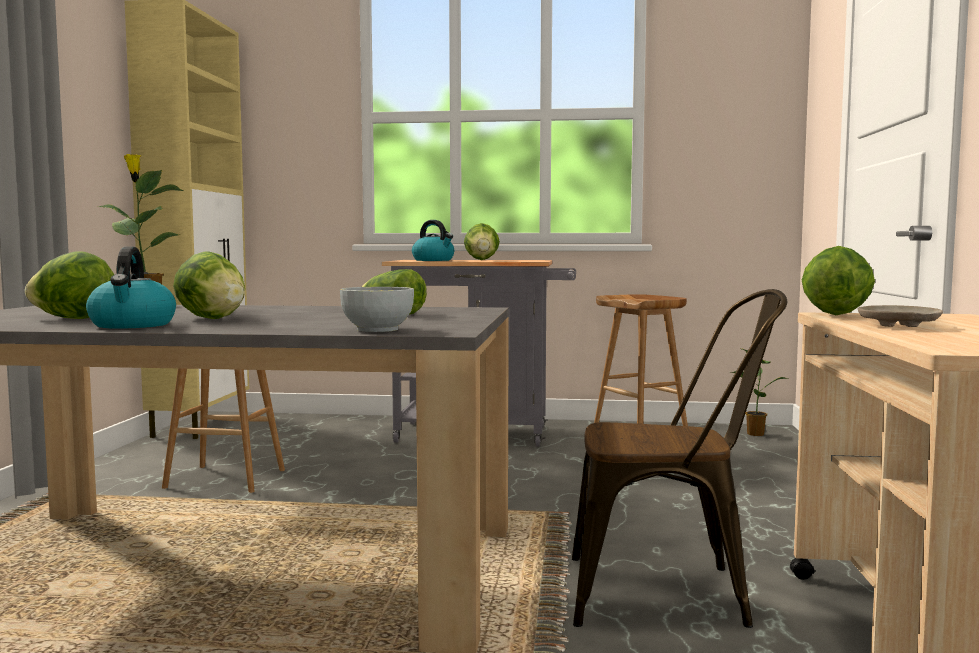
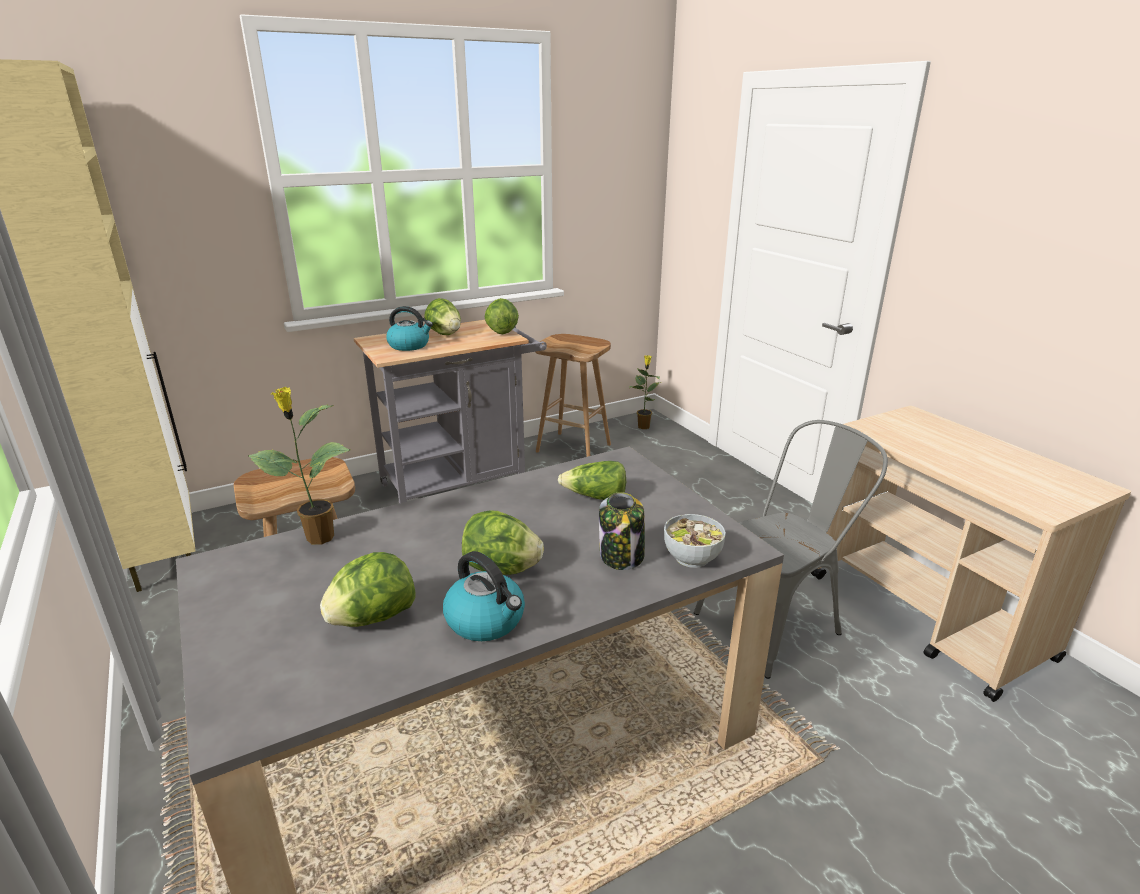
camera: 35 degrees left, 20 degrees up
(319, 324) = (622, 556): none -> jar
(671, 592) = (777, 621): brown chair -> grey chair
(835, 315) = (868, 430): lettuce -> lettuce (501, 332)
(898, 325) = (939, 455): beige plate -> none

